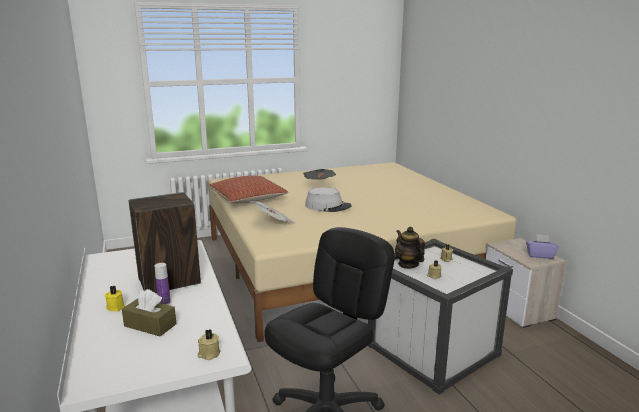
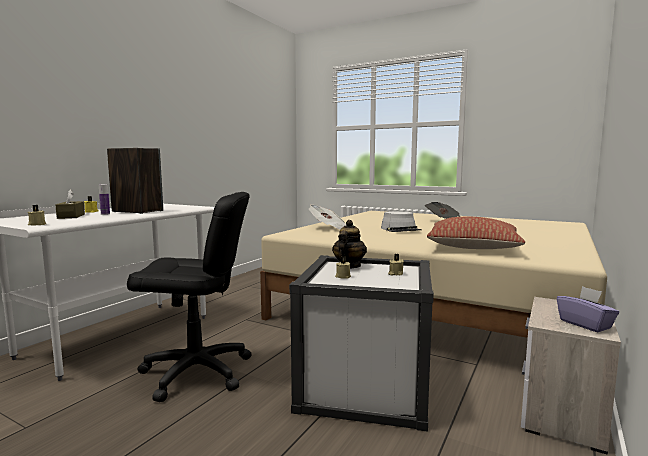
camera: 50 degrees right, 10 degrees down
(248, 199) = (357, 219): pillow -> pillow (473, 247)

